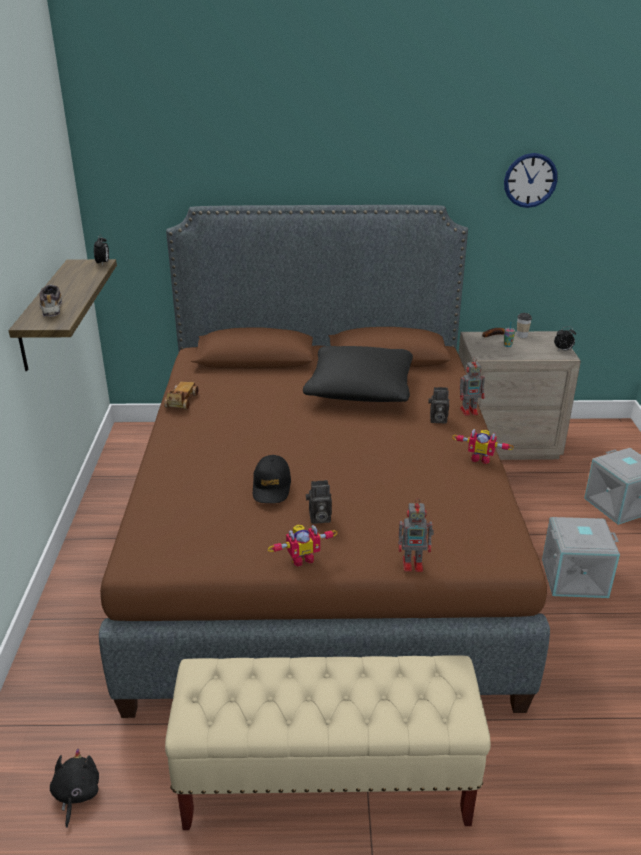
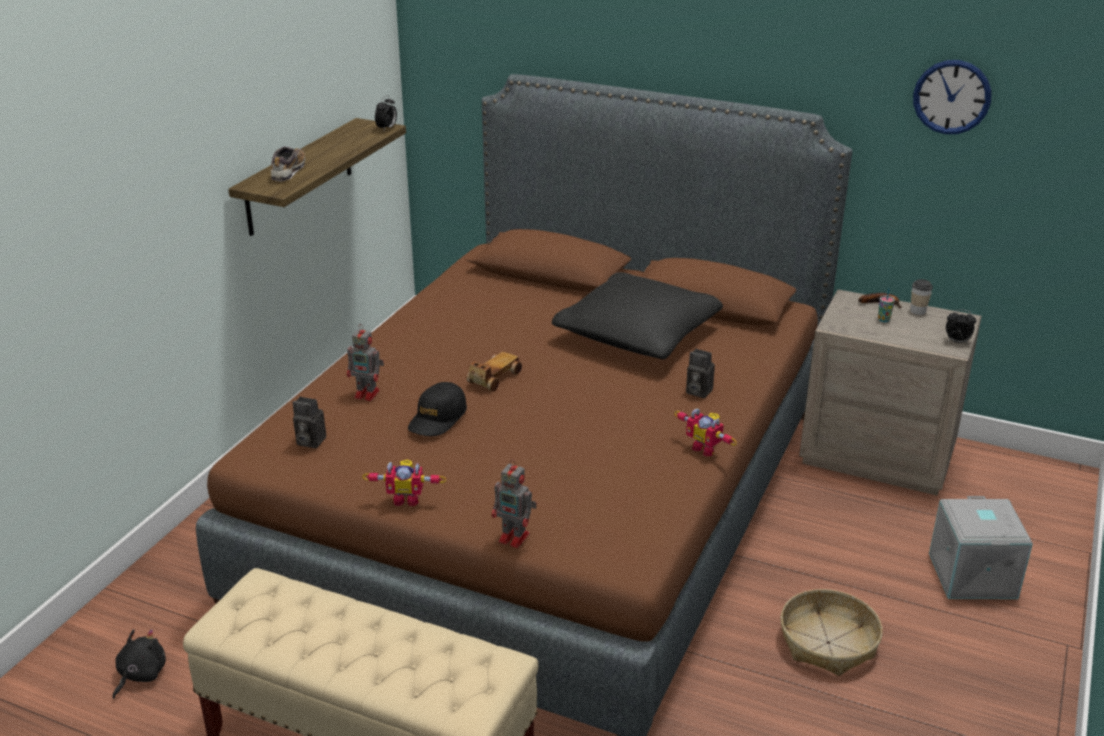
camera: 25 degrees right, 0 degrees up
(181, 401) = (427, 304): toy car -> toy car (493, 378)
(318, 518) = (459, 464): camera -> camera (309, 441)
(470, 411) = (749, 390): toy robot -> toy robot (368, 394)
(574, 577) = (828, 642): grey storage box -> basket

